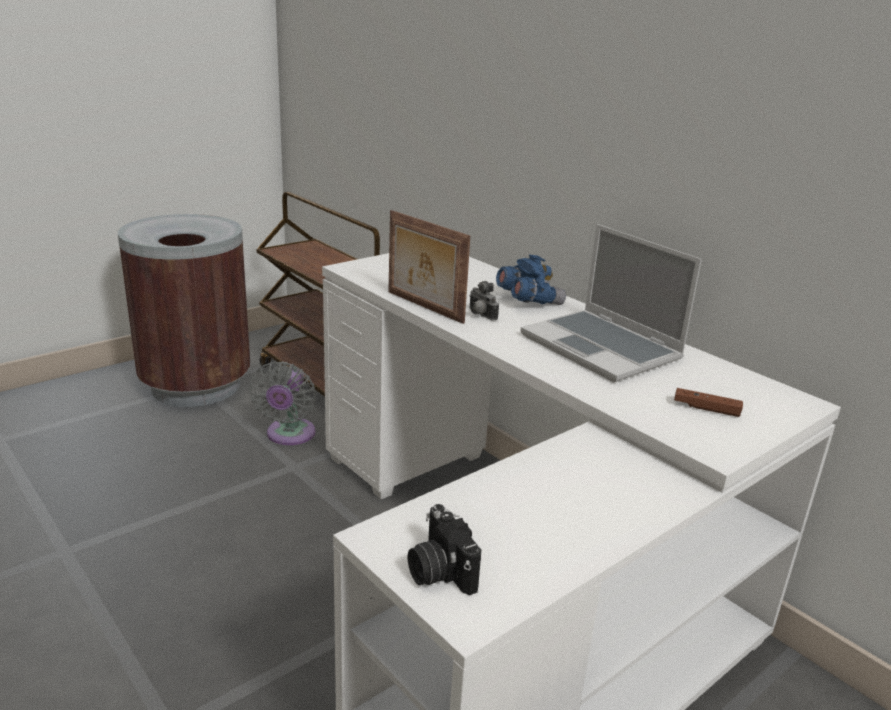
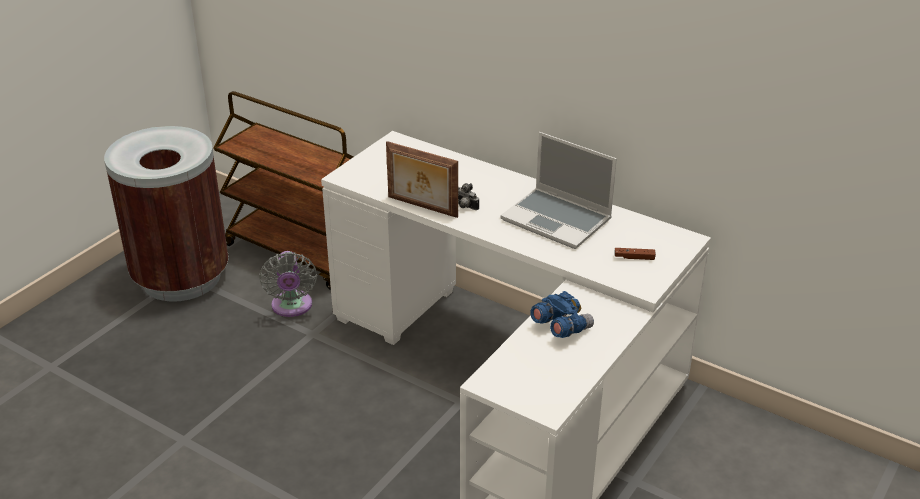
camera: 15 degrees left, 10 degrees up
(439, 571) = (524, 393): camera -> none
(528, 301) = (491, 184): blue binoculars -> blue binoculars (560, 328)

